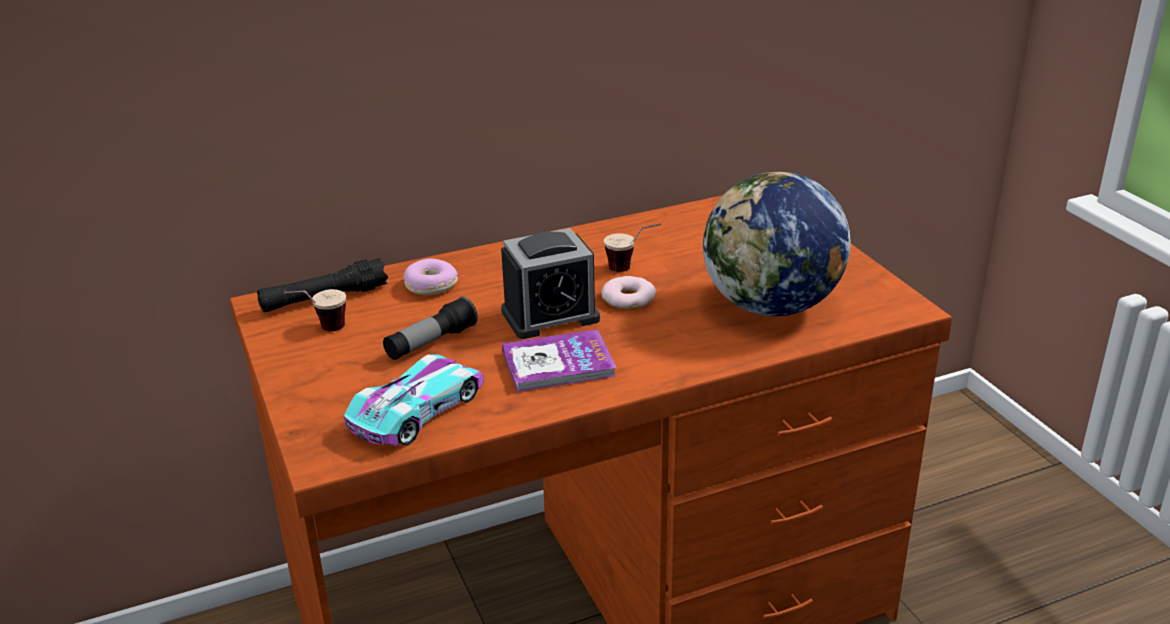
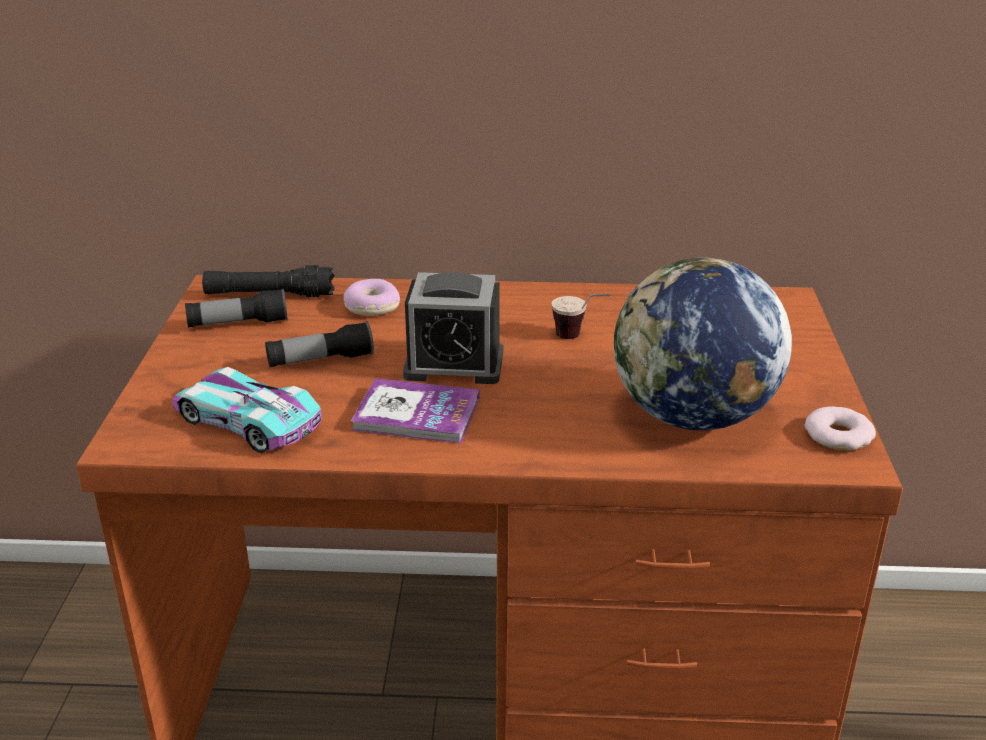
camera: 25 degrees right, 0 degrees up
(321, 331) = (238, 324): cup -> flashlight
(417, 410) = (247, 421): toy car -> toy car turned 120 degrees counterclockwise
(628, 298) = (547, 367): donut -> donut (838, 435)

